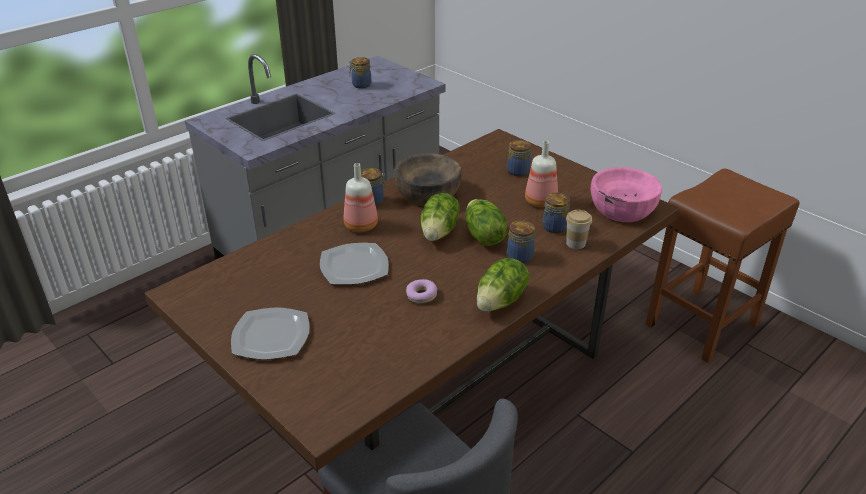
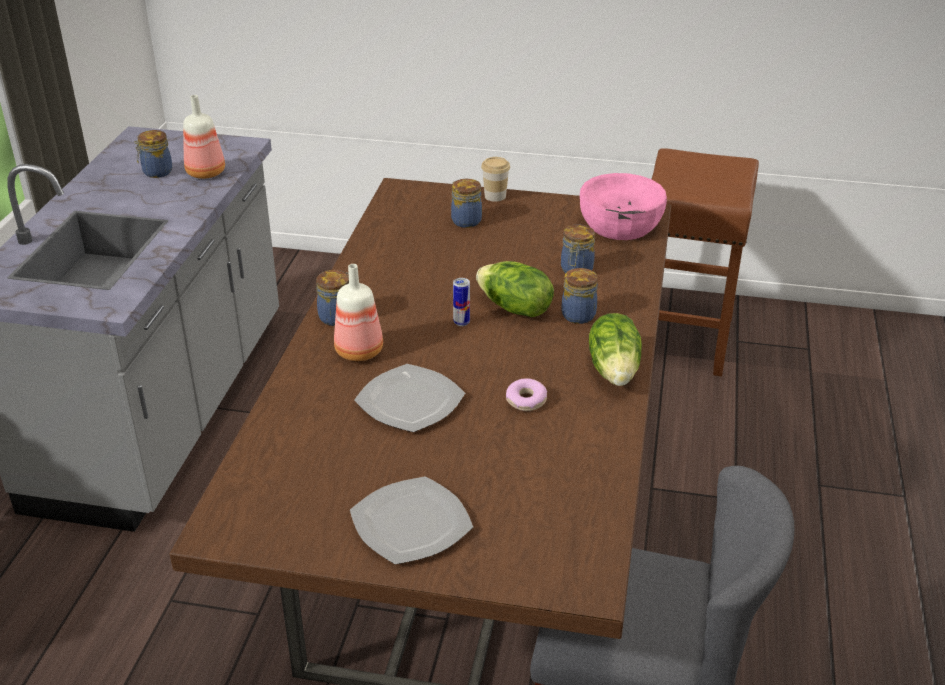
camera: 35 degrees left, 0 degrees up
(428, 193) = (394, 283): brown bowl -> none
(440, 232) = (461, 322): lettuce -> can
(541, 201) = (531, 246): bottle -> bottle (207, 172)
(575, 243) = (617, 279): cup -> cup (495, 196)

